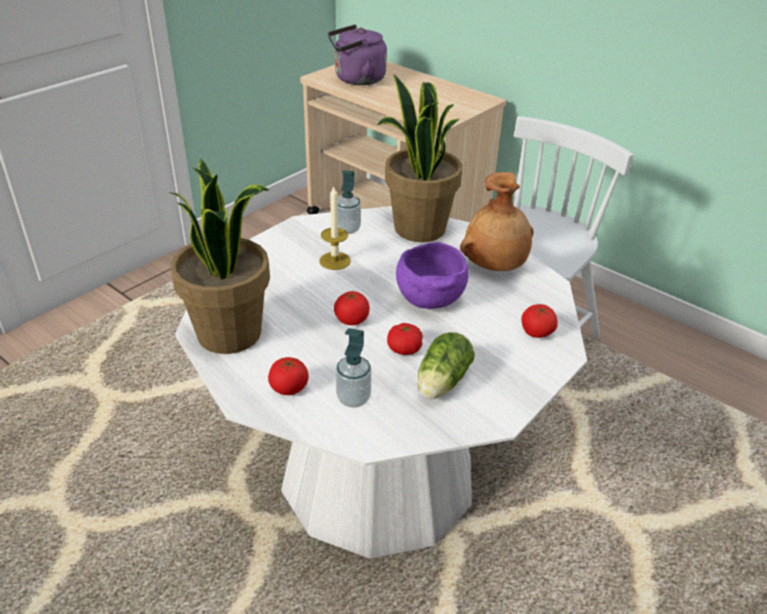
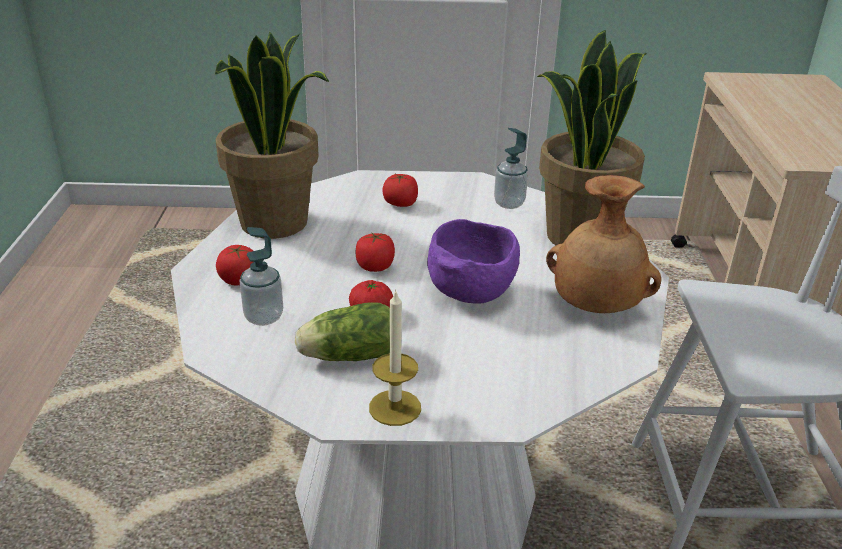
camera: 50 degrees right, 5 degrees down
(335, 261) = (449, 219): candle -> candle (395, 407)
(356, 80) = (766, 93): purple kettle -> none
(536, 332) = (519, 383): tomato -> tomato (400, 203)

